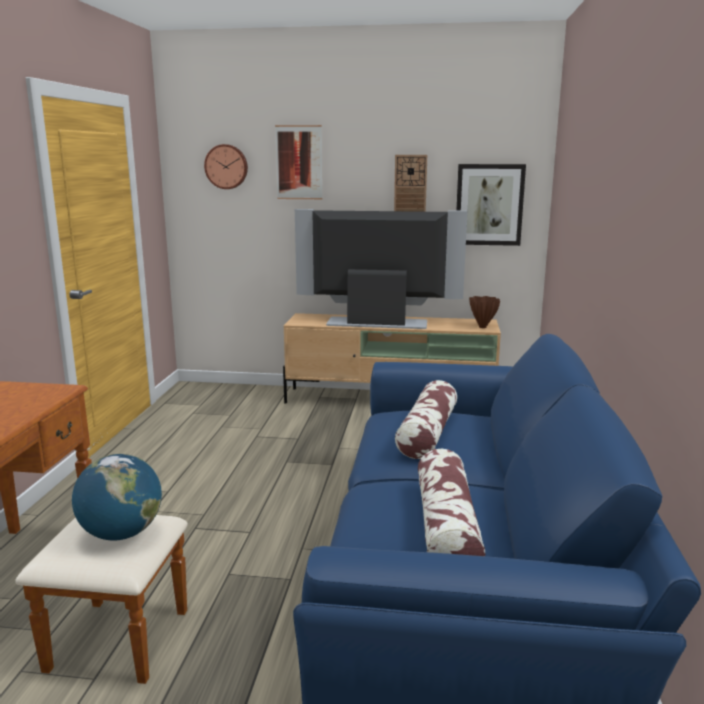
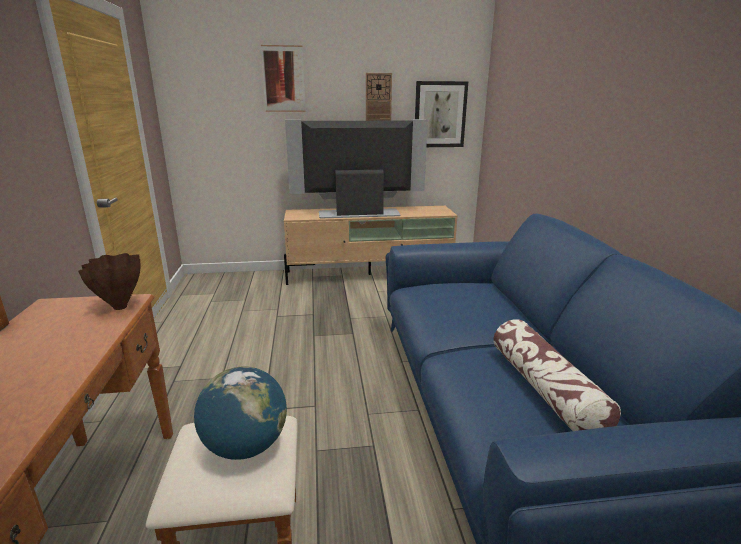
camera: 15 degrees left, 5 degrees up
(226, 166) = (217, 82): wall clock -> none
(427, 433) = (461, 303): pillow -> none
(483, 327) = (441, 211): brown vase -> brown vase (121, 307)

